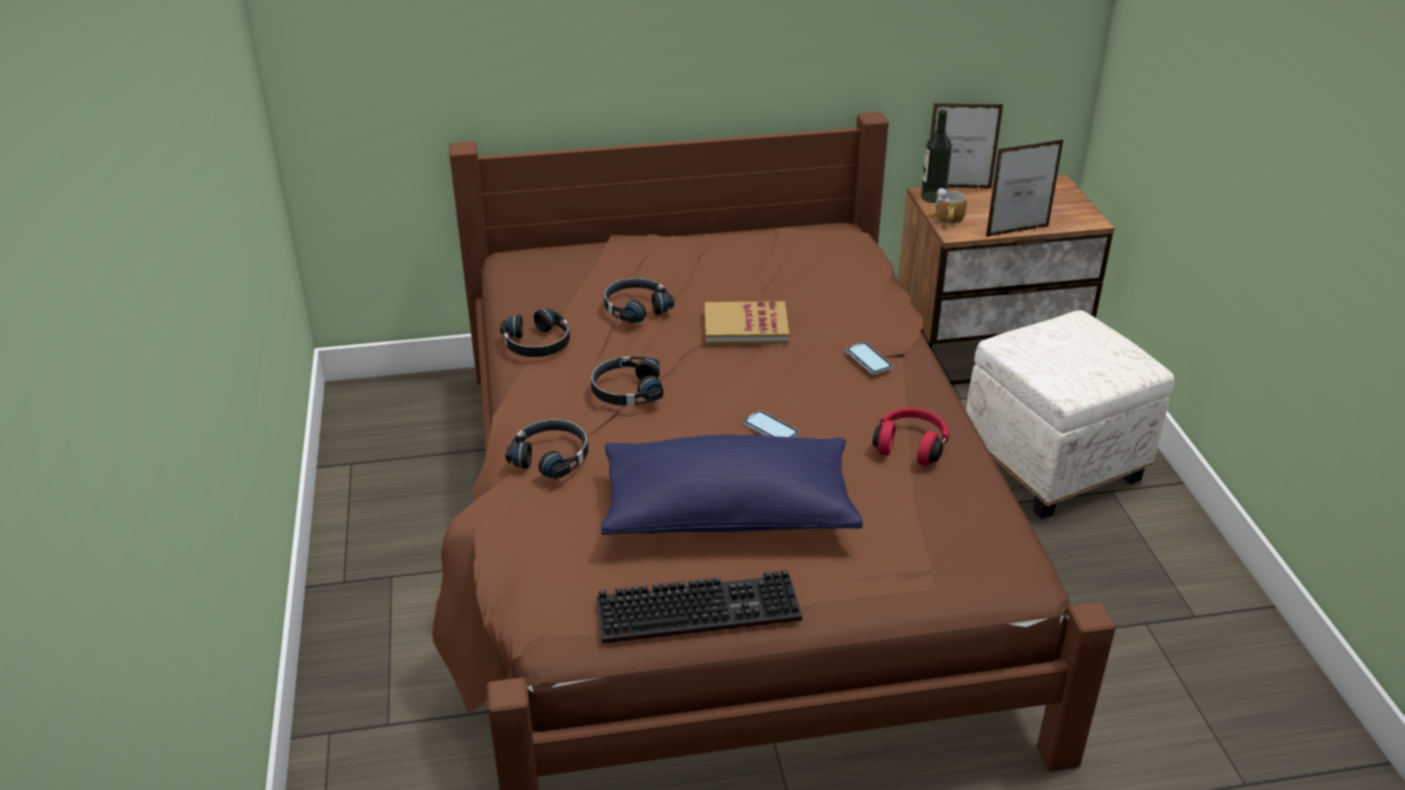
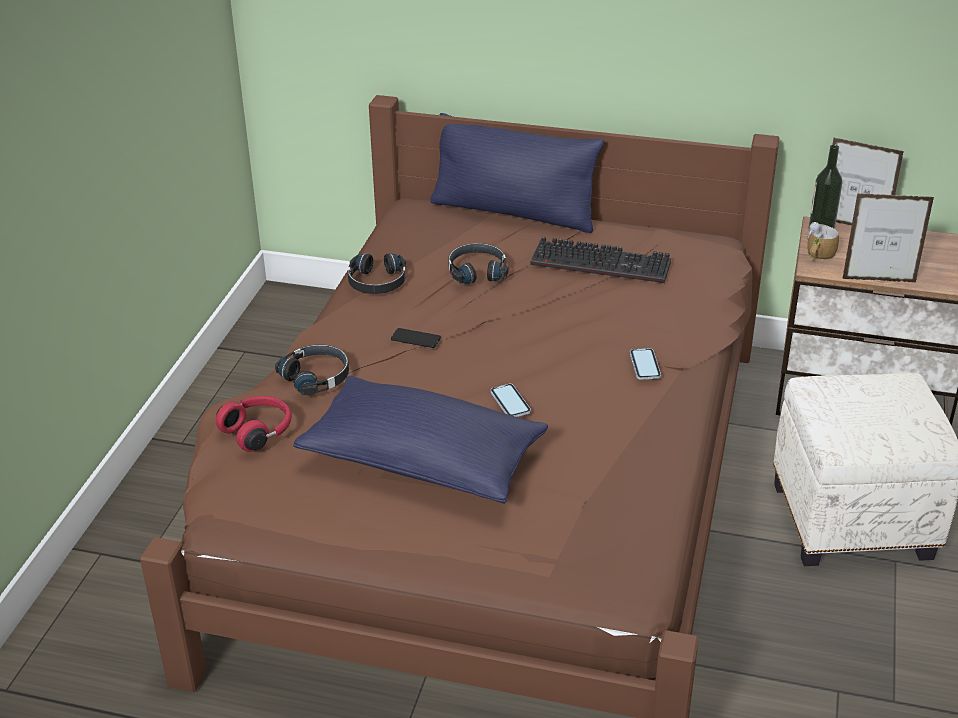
camera: 25 degrees right, 0 degrees up
(625, 242) = (513, 212): none -> blue pillow
(626, 390) = (415, 338): black headphones -> phone
(701, 607) = (342, 530): keyboard -> keyboard (603, 262)
(745, 326) = (558, 309): book -> none
(911, 446) = (625, 450): red headphones -> red headphones (258, 431)

